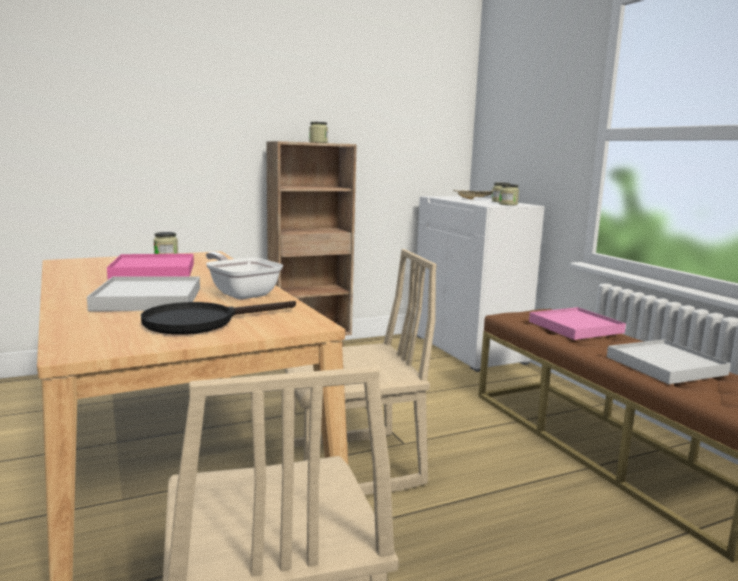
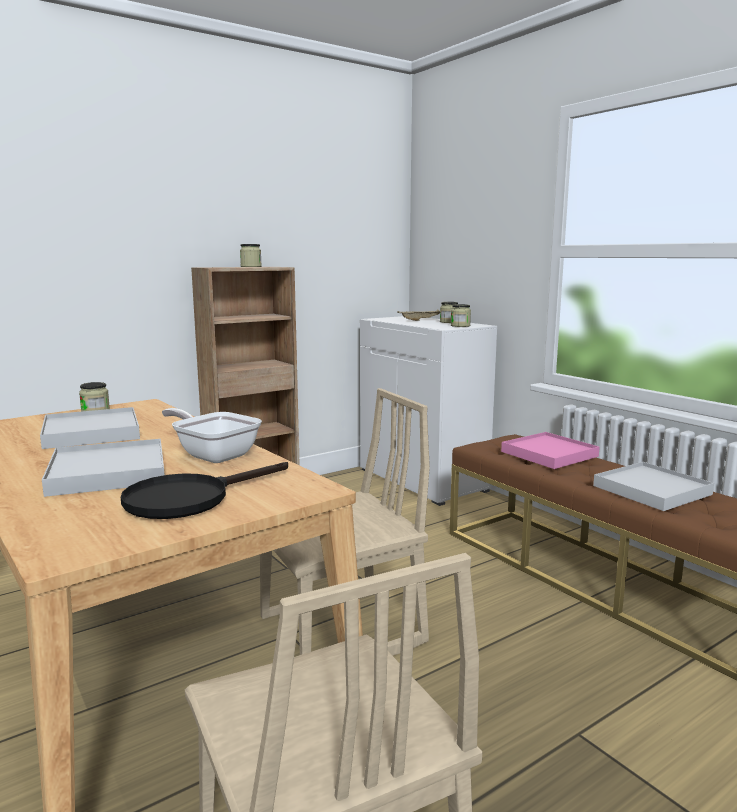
camera: 10 degrees left, 0 degrees up
(153, 271) = (91, 433): pink tray -> white tray

